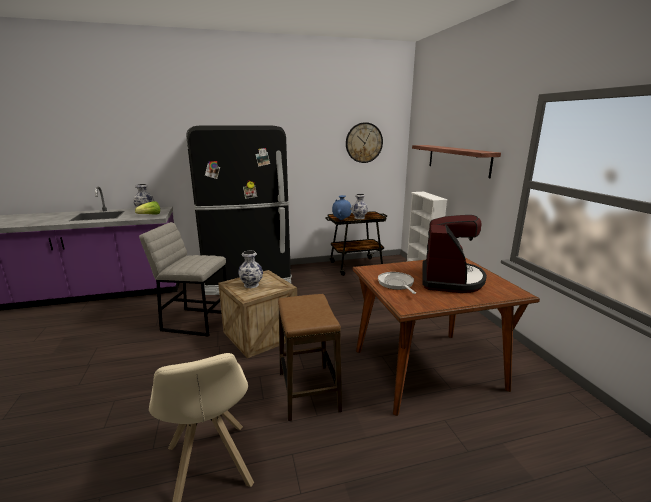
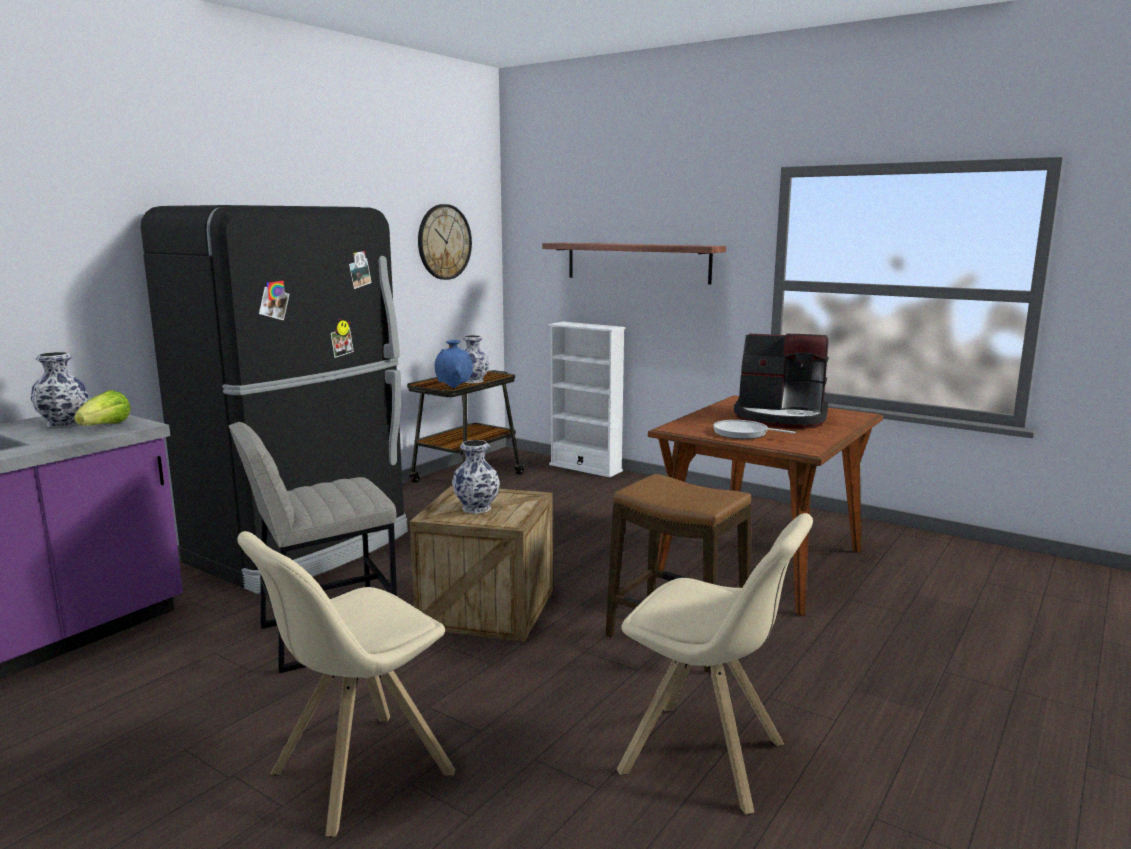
camera: 40 degrees left, 5 degrees down
(112, 386) = (360, 772): none -> beige chair
(450, 279) = (781, 418): coffee machine -> coffee machine turned 135 degrees clockwise

